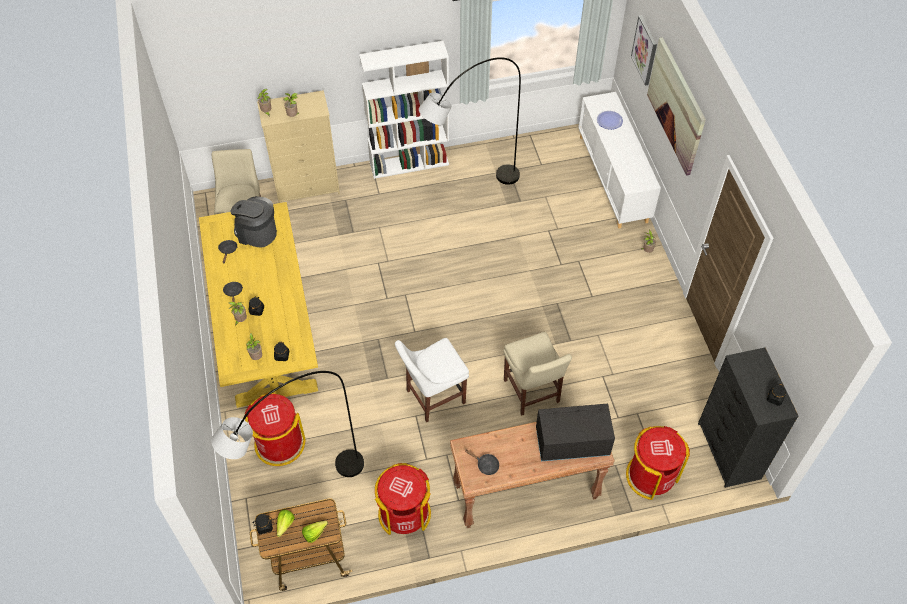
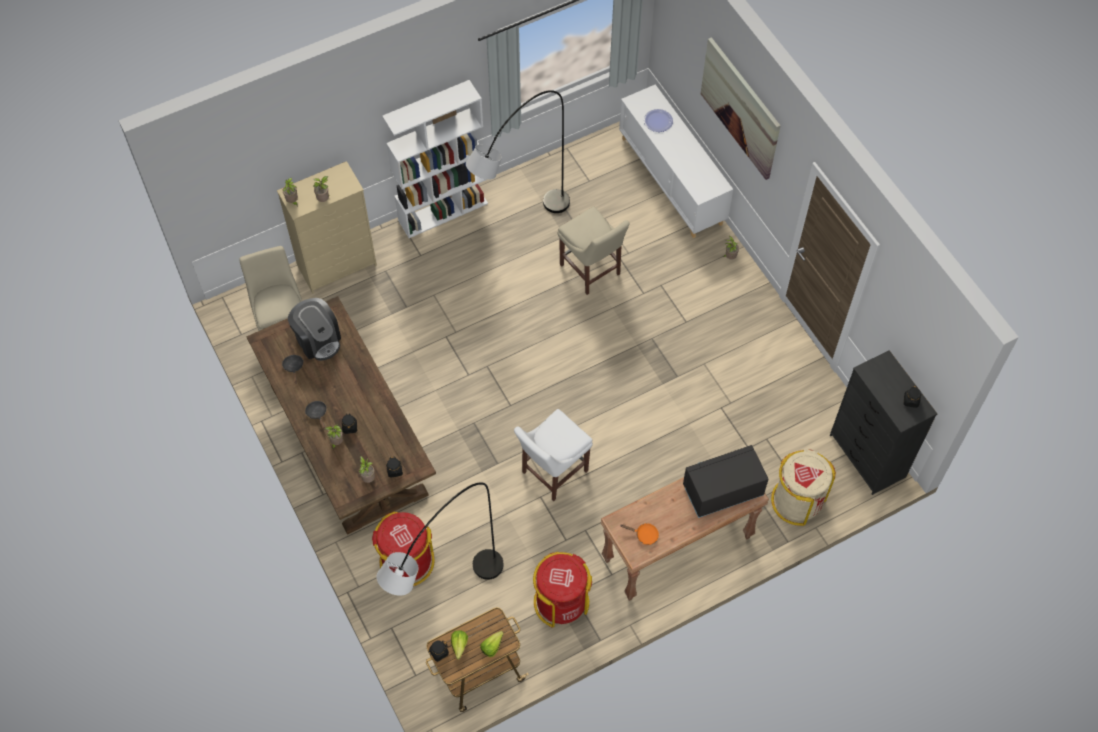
camera: 15 degrees left, 5 degrees up
(256, 233) = (318, 340): coffee machine -> coffee machine turned 135 degrees counterclockwise
(267, 328) = (349, 439): yellow dining table -> brown dining table
(485, 465) = (644, 535): black frying pan -> orange frying pan
(532, 393) = (654, 443): beige chair -> beige chair (591, 271)
(645, 50) = (689, 46): picture -> none
(651, 475) = (797, 500): red trash can -> beige trash can

